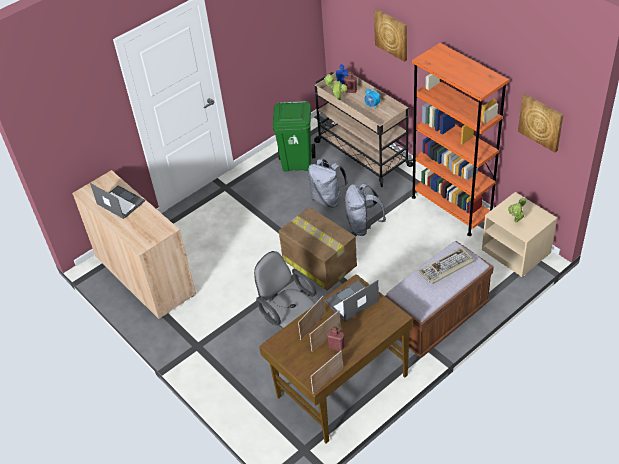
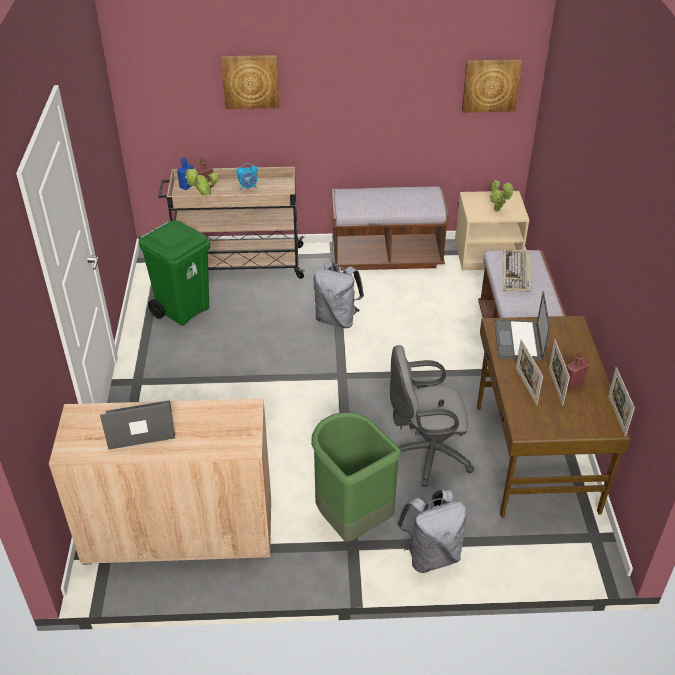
camera: 55 degrees left, 5 degrees down
(213, 334) = (351, 520): none -> green trash can
(318, 262) = (346, 376): cardboard box -> none
(328, 199) = (267, 320): grey backpack -> grey backpack (431, 555)
(451, 207) = (386, 256): orange bookcase -> brown bench

